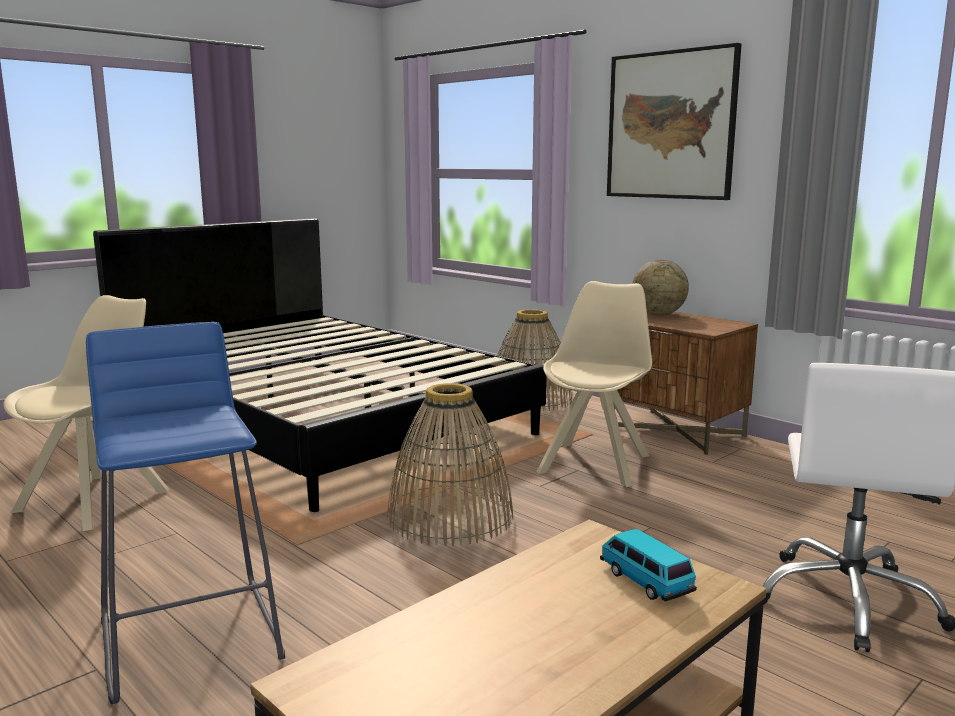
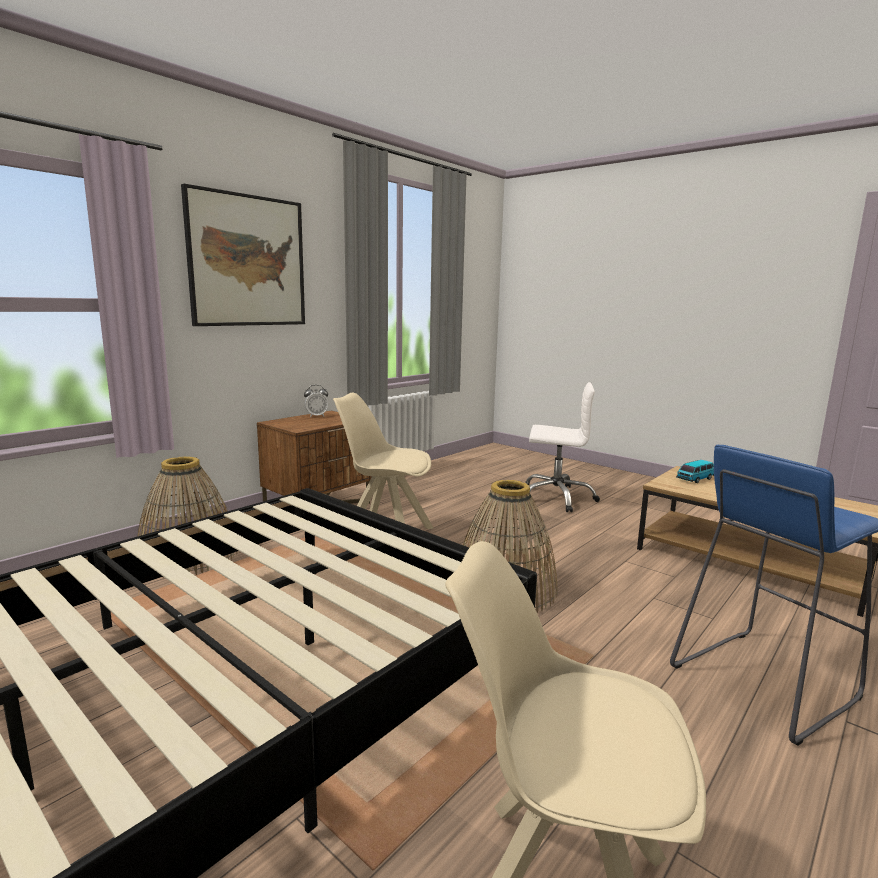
camera: 95 degrees left, 0 degrees up
(658, 314) = (284, 423): globe -> none
(710, 320) = (316, 416): none -> alarm clock

